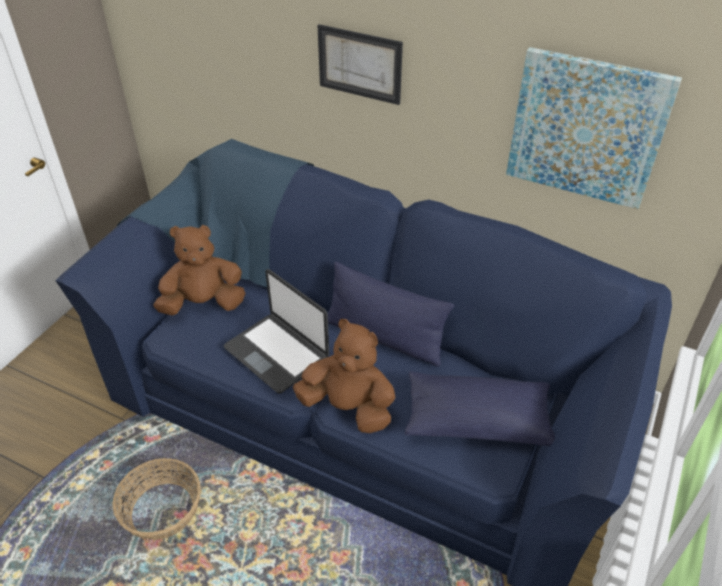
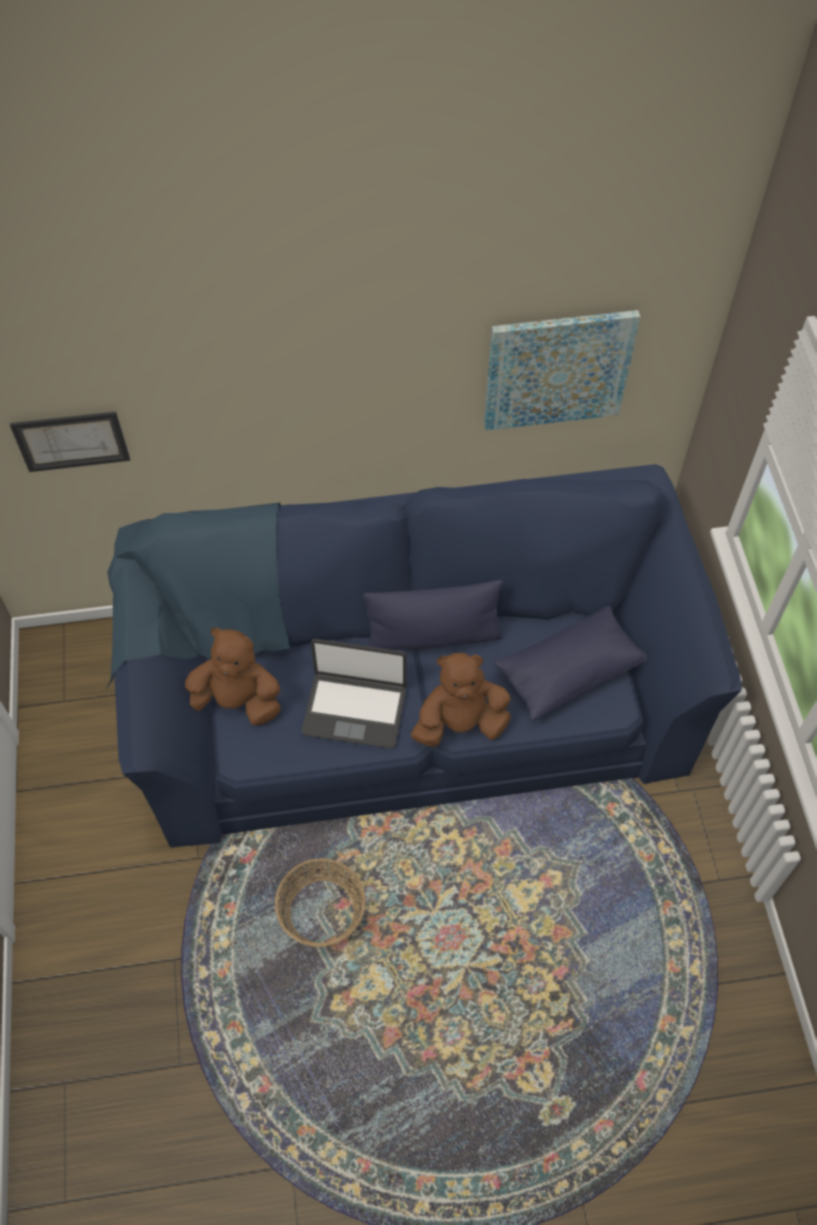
camera: 35 degrees left, 15 degrees up
(204, 304) = (236, 701): brown plush toy -> brown plush toy turned 60 degrees clockwise
(360, 64) = (302, 388): picture -> picture (71, 440)

